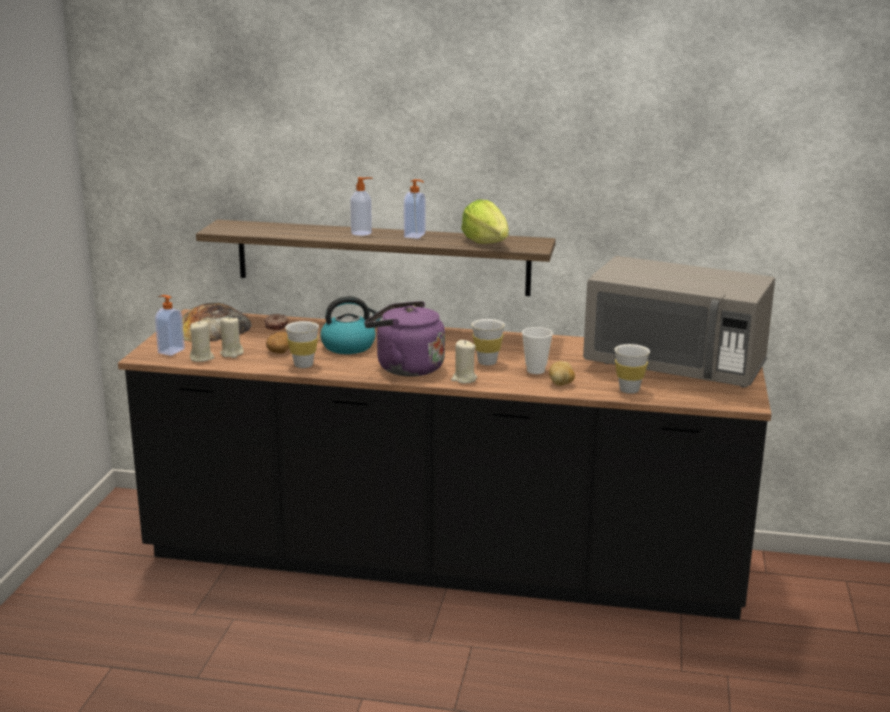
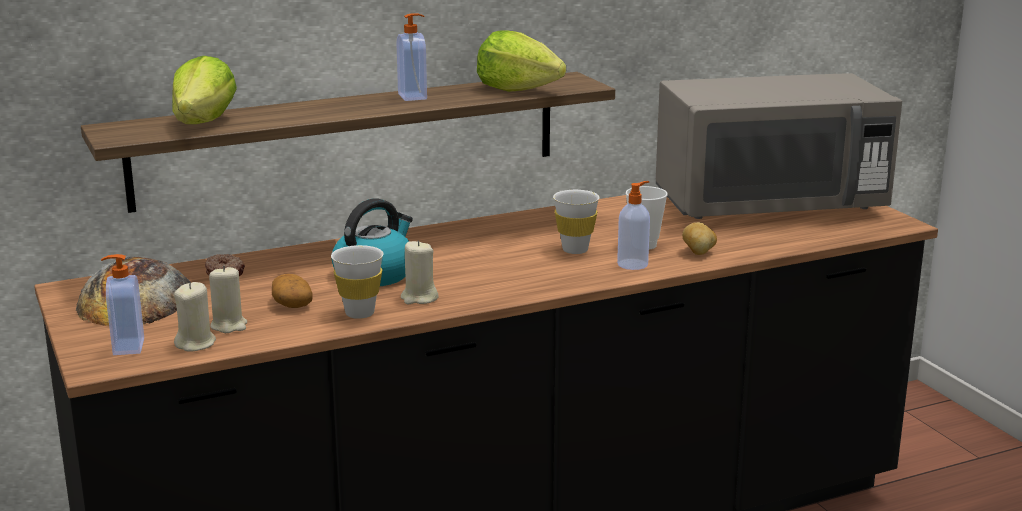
camera: 35 degrees left, 0 degrees up
(274, 229) = (204, 122): none -> lettuce
(362, 233) = (338, 105): soap dispenser -> soap dispenser (633, 264)
(405, 368) = (495, 281): purple kettle -> none
(464, 379) = (587, 276): beige candle -> beige candle (419, 298)
(629, 390) = (775, 240): white cup -> none

